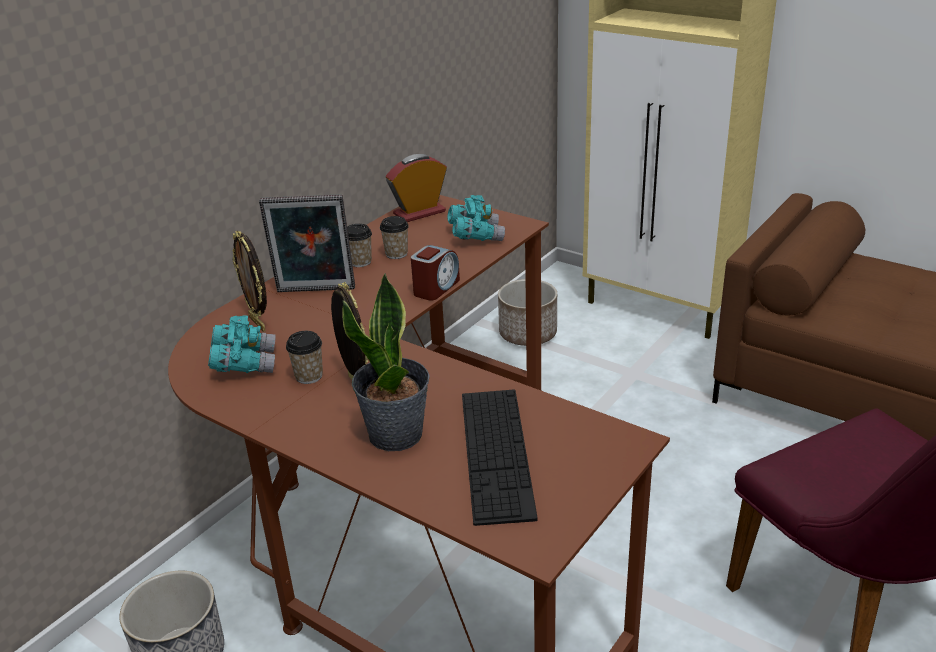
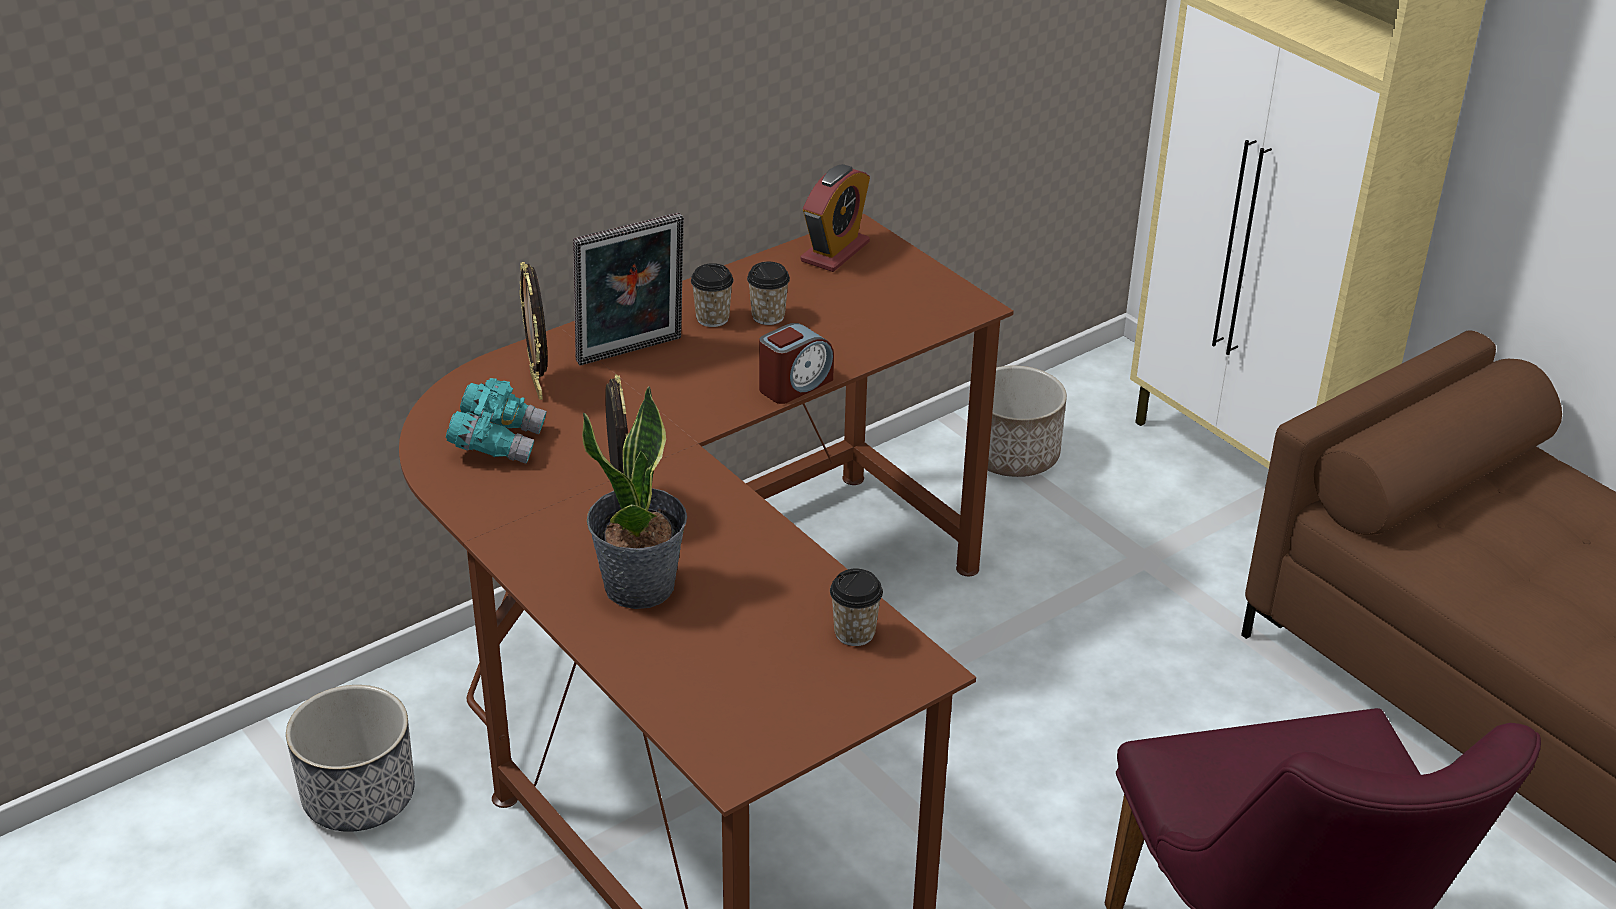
camera: 15 degrees right, 5 degrees up
(309, 376) = (569, 479): cup -> cup (854, 633)
(315, 291) = (631, 353): picture frame -> picture frame turned 45 degrees counterclockwise
(419, 213) = (835, 252): alarm clock -> alarm clock turned 135 degrees clockwise
(475, 236) = (894, 311): turquoise binoculars -> none
(496, 452) = (748, 641): keyboard -> none

